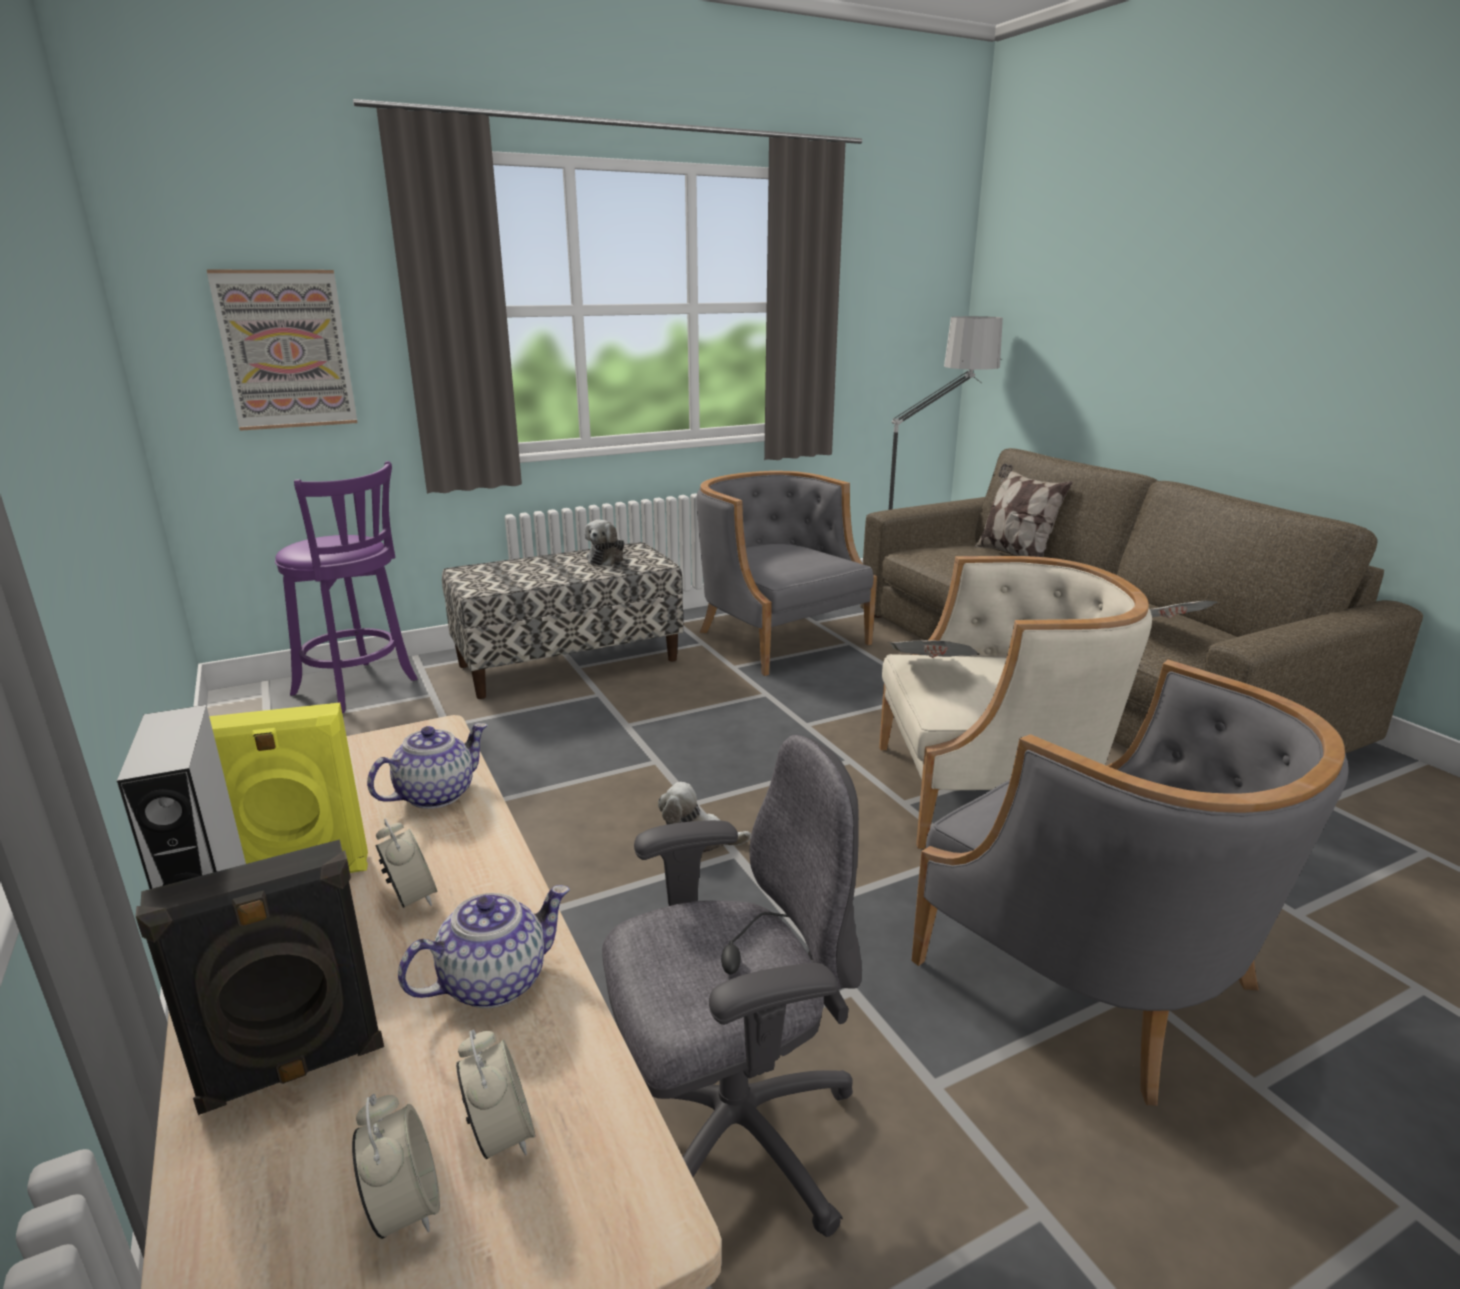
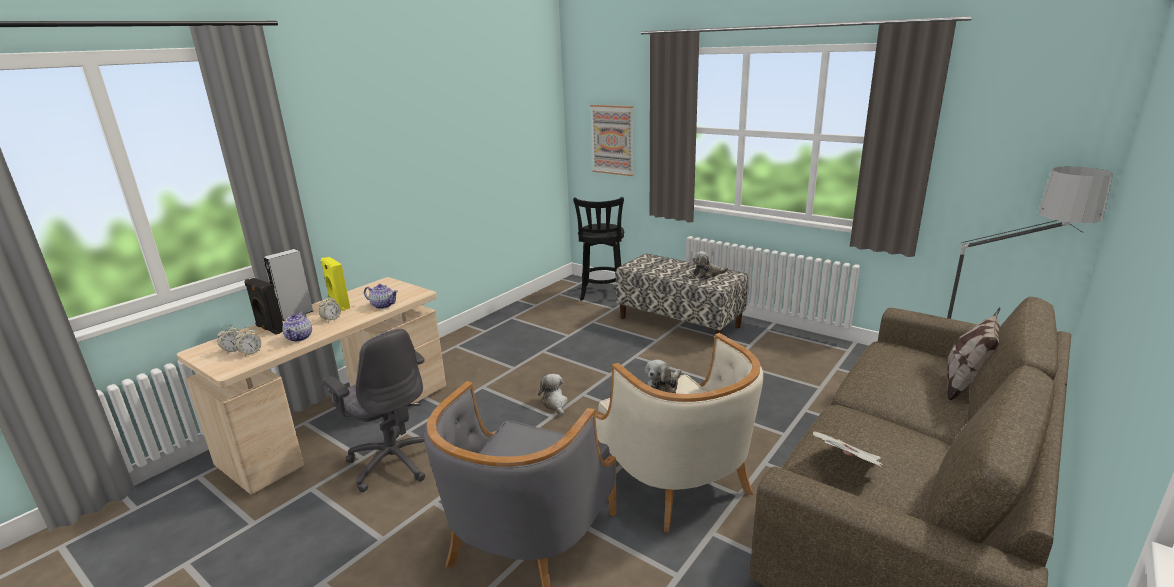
camera: 65 degrees right, 0 degrees up
(359, 688) = (602, 294): purple stool -> black stool
(494, 980) = (299, 337): teapot -> teapot turned 60 degrees clockwise
(778, 637) = (791, 363): grey armchair -> none
(931, 672) = (663, 388): newspaper -> plush toy

